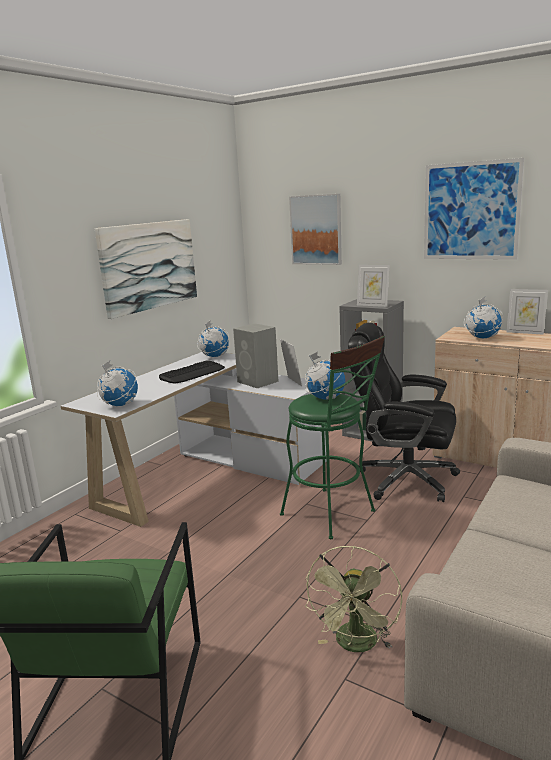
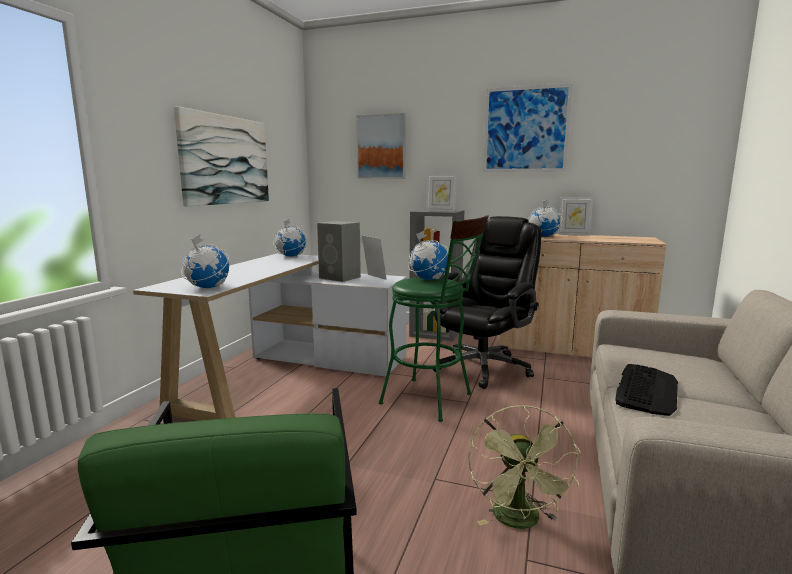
camera: 15 degrees left, 5 degrees down
(192, 373) = (276, 266): keyboard -> keyboard (646, 390)
(404, 479) = (484, 367): black office chair -> black office chair turned 120 degrees clockwise

